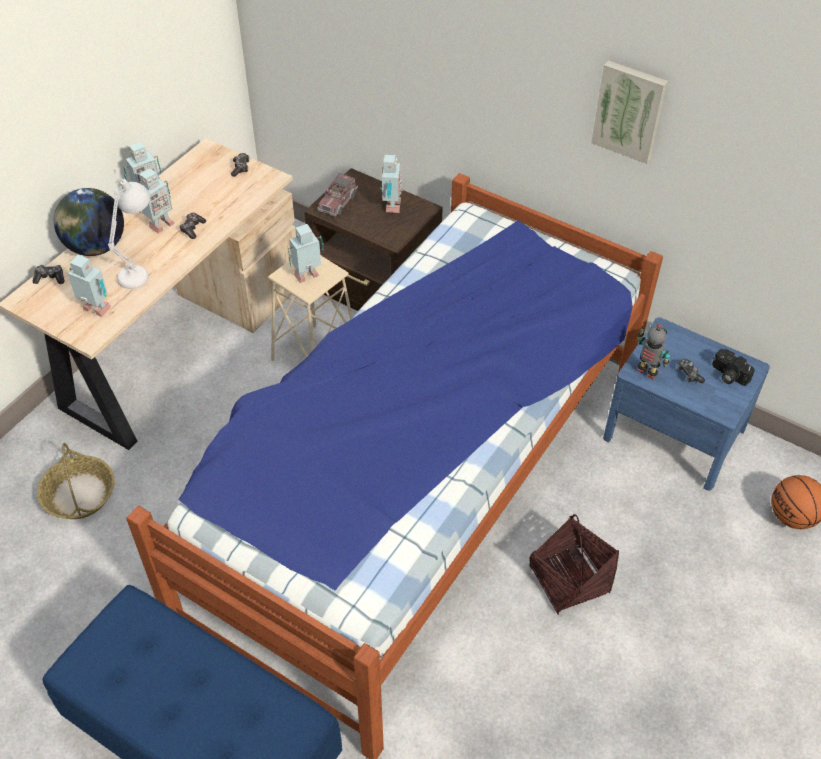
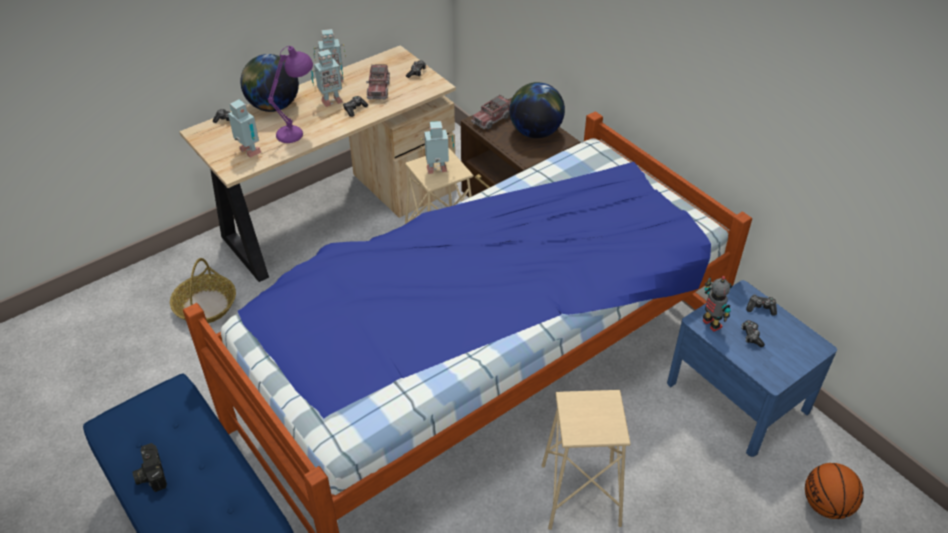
camera: 20 degrees right, 5 degrees down
(141, 269) = (299, 130): white table lamp -> purple table lamp
(207, 198) = (378, 89): none -> toy truck
(391, 207) = (535, 132): toy robot -> globe
(569, 579) = (581, 495): basket -> beige stool
(629, 110) = (737, 68): picture -> none
(685, 342) = (761, 308): none -> game controller
(728, 375) = (790, 347): camera -> camera (150, 474)

